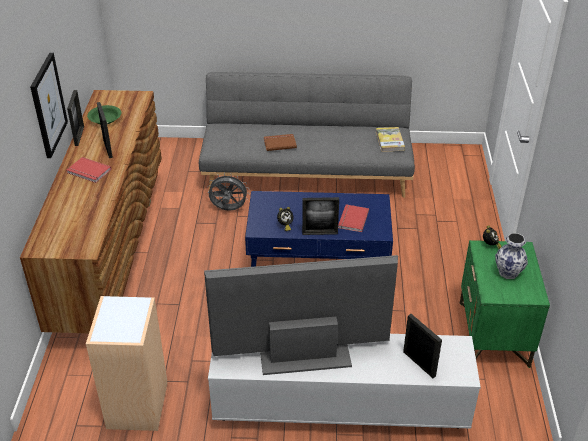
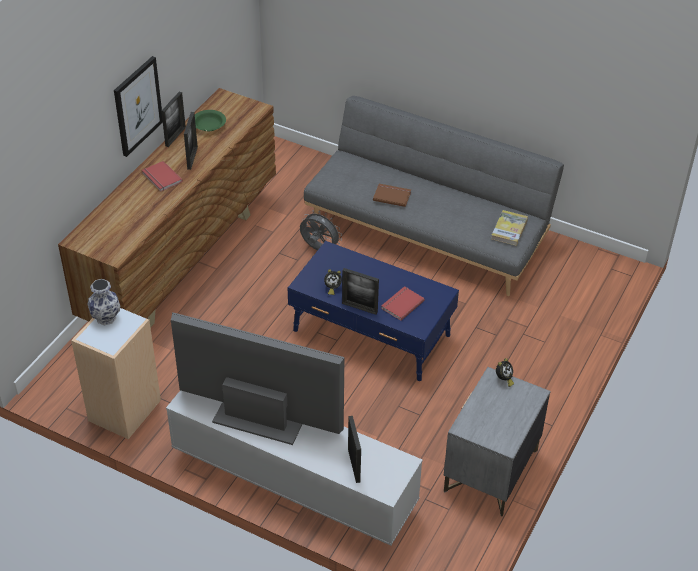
camera: 25 degrees right, 5 degrees up
(493, 334) = (491, 471): green nightstand -> grey nightstand
(507, 272) = (498, 412): vase -> vase (105, 317)

